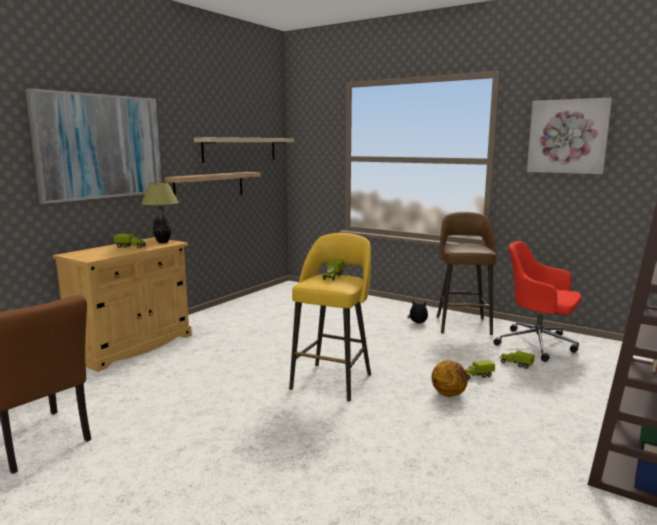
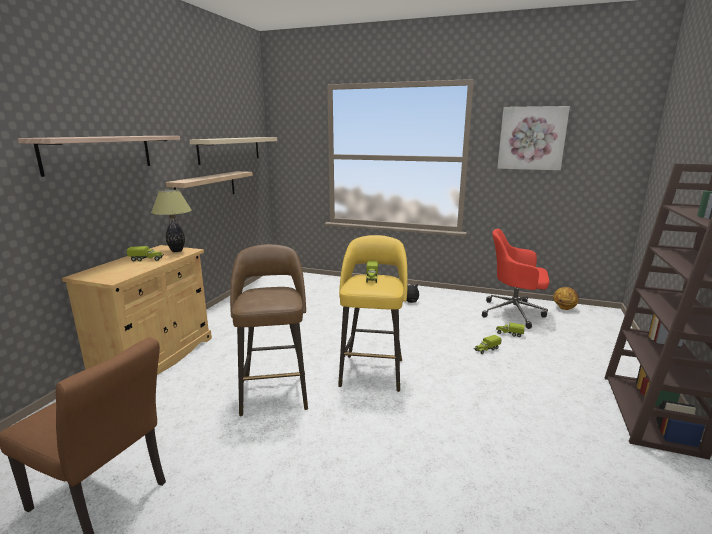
camera: 15 degrees left, 5 degrees up
(99, 146) = (99, 153): picture -> shelf
(449, 394) = (476, 371): basketball -> basketball (564, 308)
(463, 325) = (447, 300): brown stool -> brown stool (275, 391)

